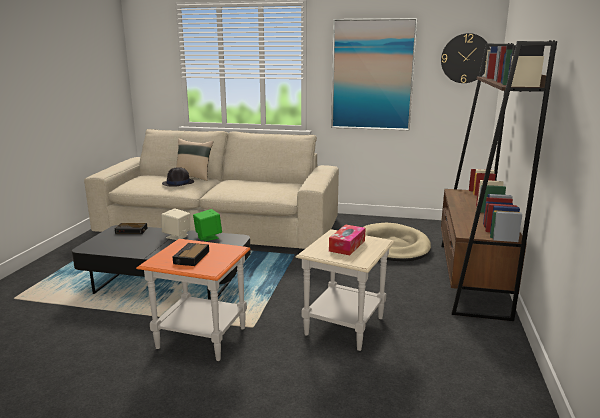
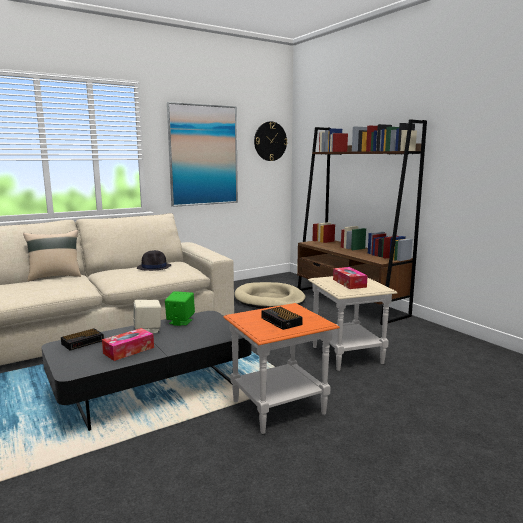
camera: 45 degrees left, 5 degrees down
(136, 246) = (128, 350): none -> tissue box
(178, 183) = (57, 284): black hat -> black hat (154, 267)

